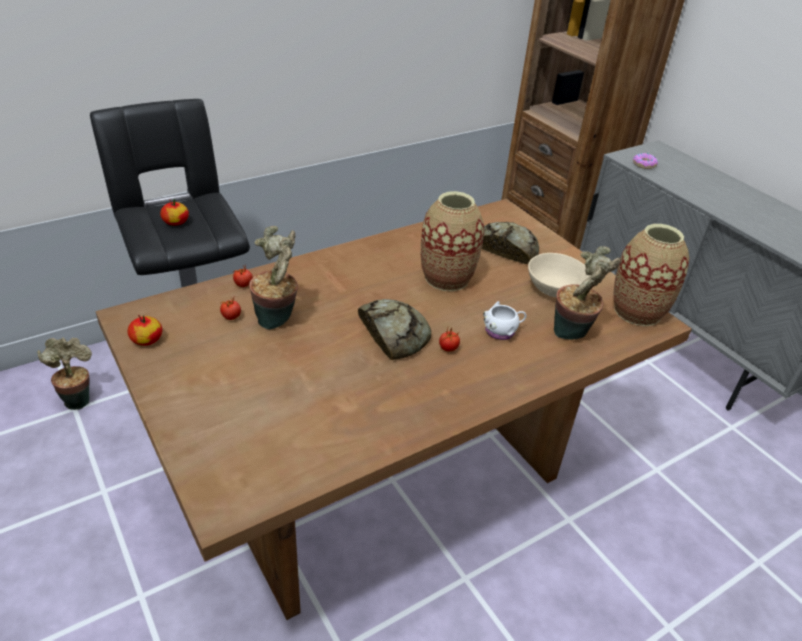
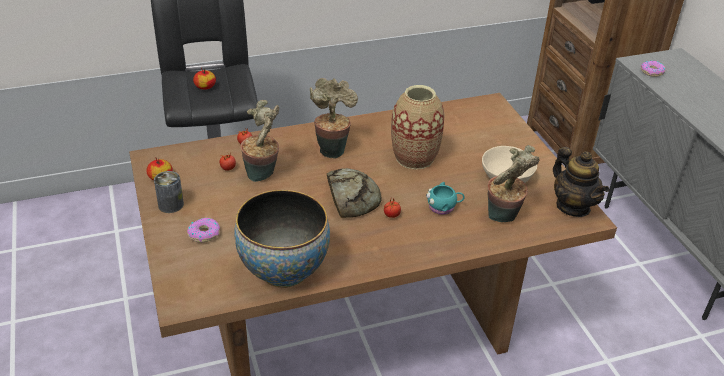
camera: 15 degrees right, 0 degrees up
(77, 399) = (120, 223): potted plant -> potted plant (332, 149)
(170, 373) = (171, 205): none -> can
(226, 405) = (204, 234): none -> donut
(345, 439) = (284, 270): none -> bowl
(502, 331) = (443, 207): white mug -> turquoise mug
(506, 248) = (478, 137): bread -> none
(637, 311) = (573, 206): vase -> teapot

